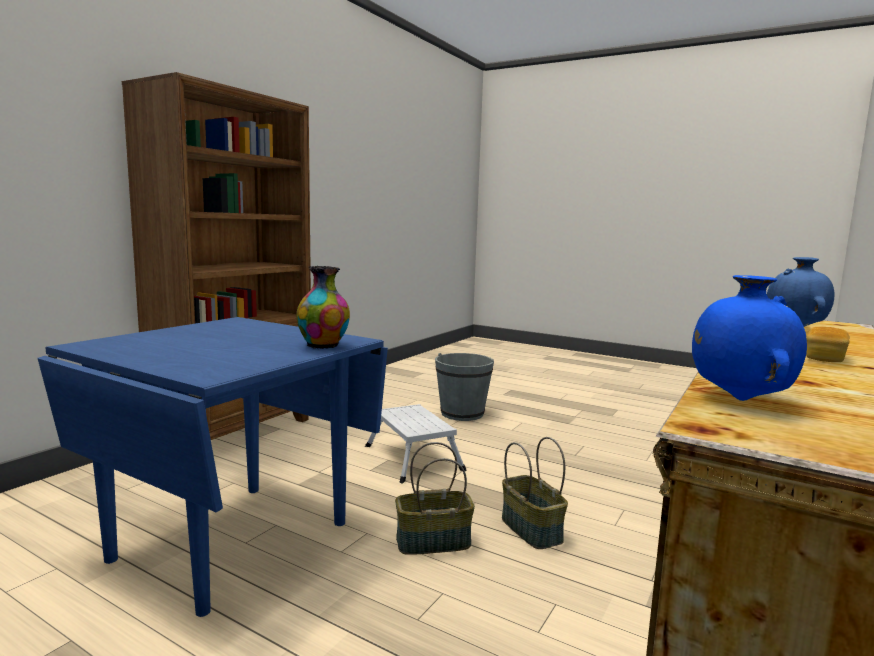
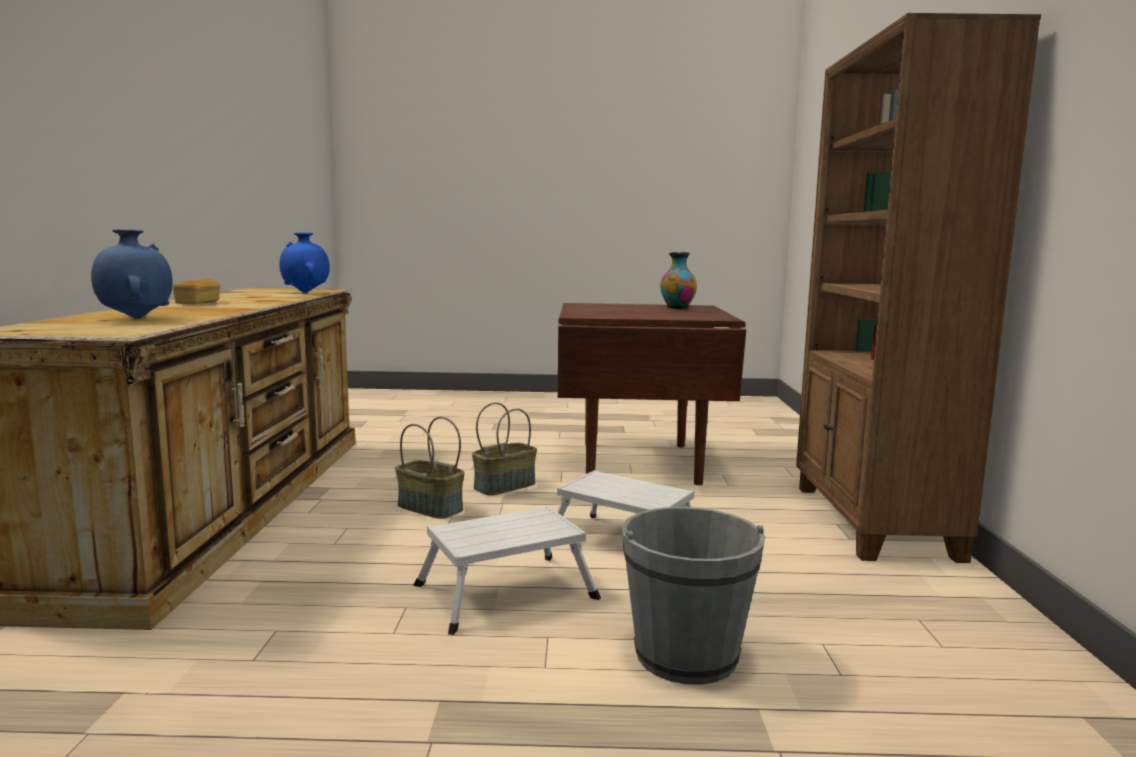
camera: 150 degrees right, 0 degrees up
(231, 540) = (640, 462): blue dining table -> brown dining table
(324, 346) = (580, 313): vase -> vase (677, 308)
(516, 449) = (504, 592): none -> white step ladder

